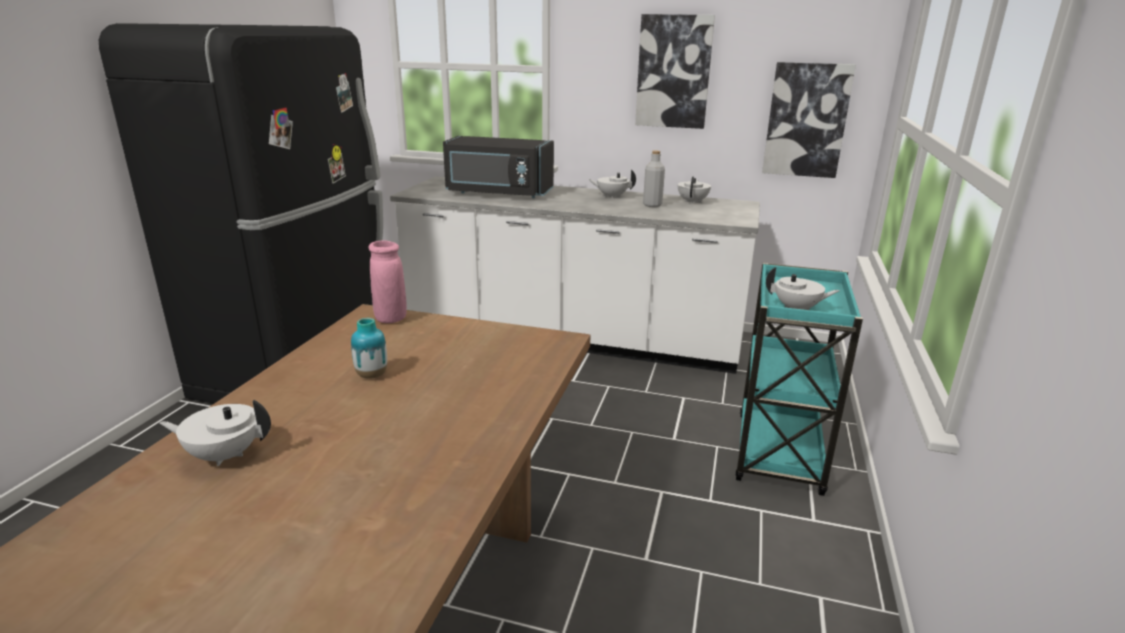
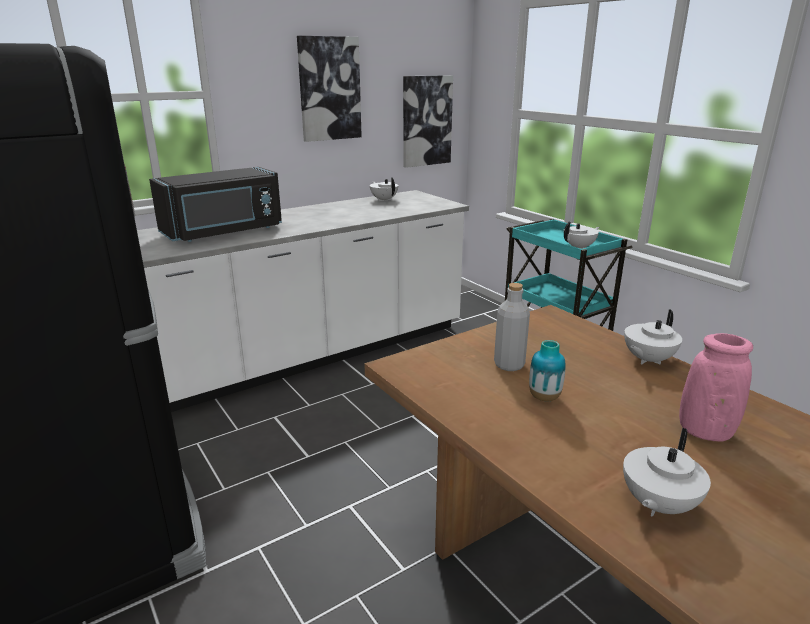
camera: 50 degrees left, 0 degrees up
(391, 318) = (423, 359): pink vase -> pink vase (705, 432)
(611, 197) = (322, 210): white teapot -> white teapot (647, 360)
(652, 205) = (368, 209): grey bottle -> grey bottle (509, 365)

